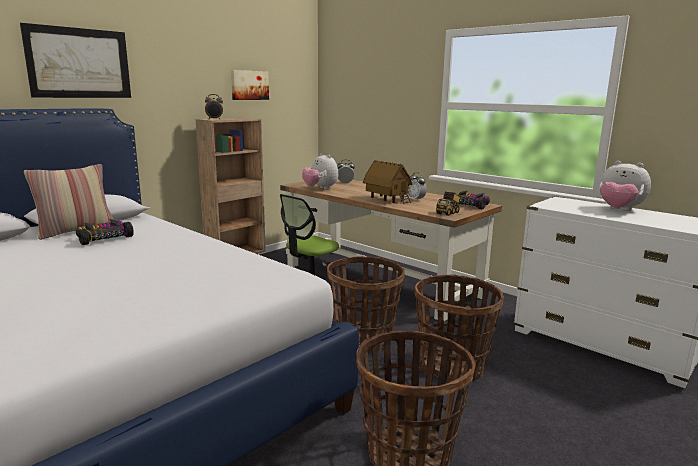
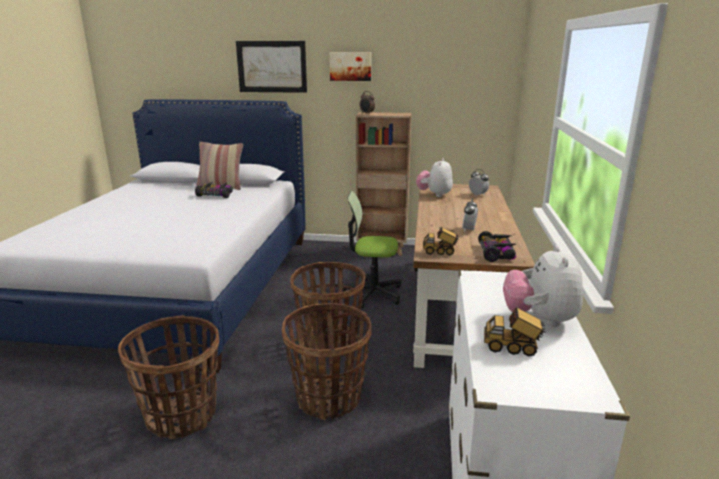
camera: 55 degrees right, 5 degrees up
(249, 85) = (424, 81): picture -> picture (350, 66)
(387, 200) = (442, 222): toy house -> none
(654, 220) = (512, 348): none -> toy truck

